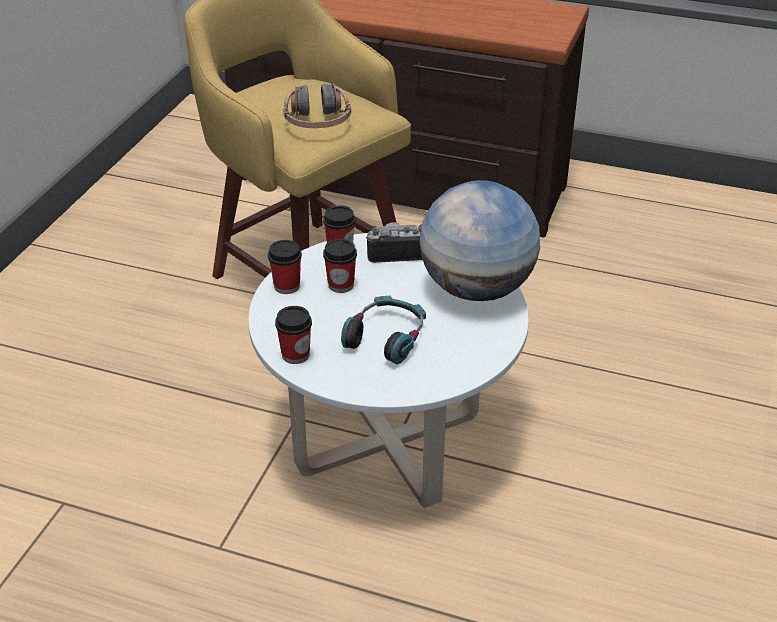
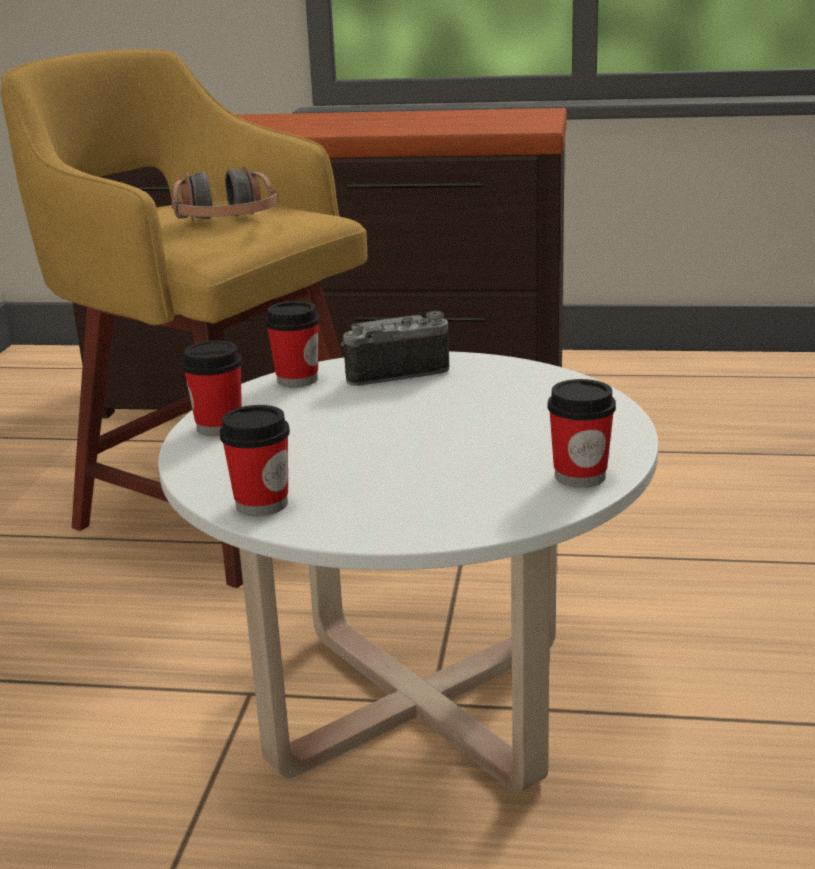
camera: 10 degrees left, 15 degrees down
(341, 285) = (313, 415): cup -> cup (580, 476)
(386, 337) = (419, 463): headphones -> none
(477, 289) = (544, 393): globe -> none

